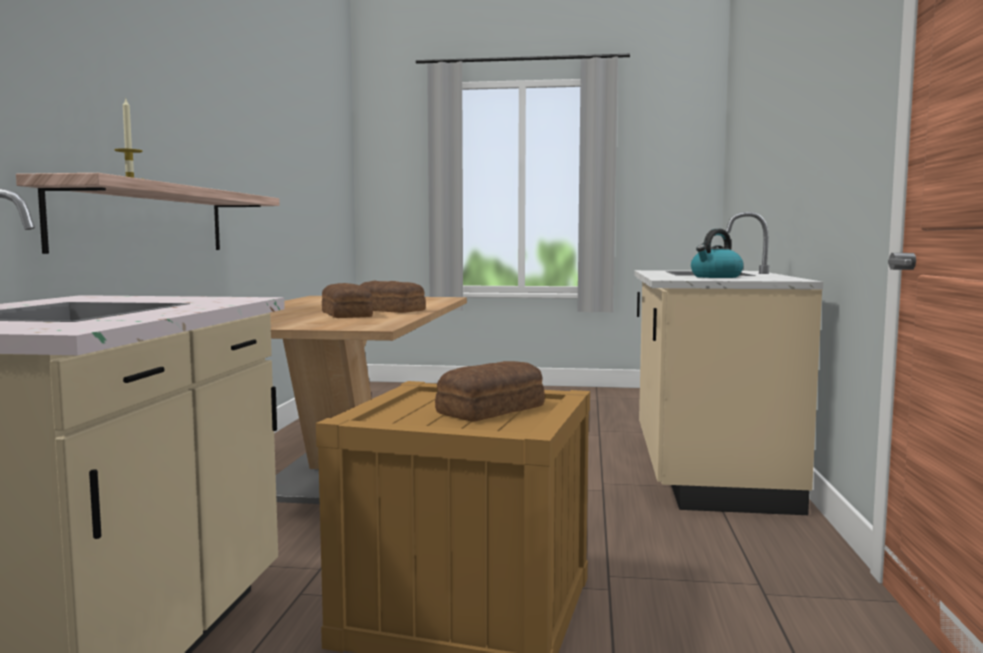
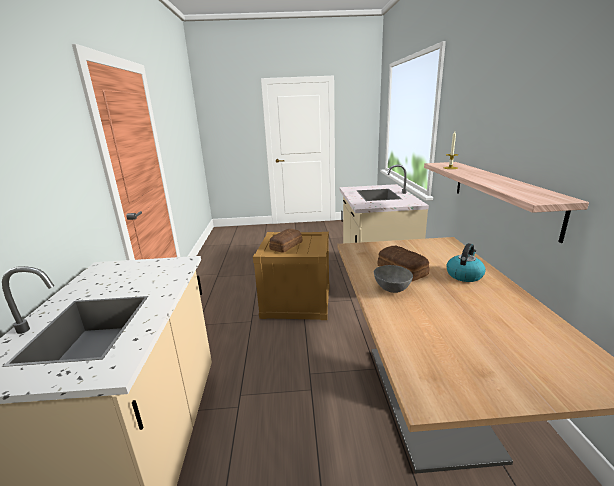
camera: 170 degrees right, 15 degrees up
(390, 310) = (392, 288): bread -> grey bowl
(716, 277) = (133, 279): kettle -> kettle (464, 275)

